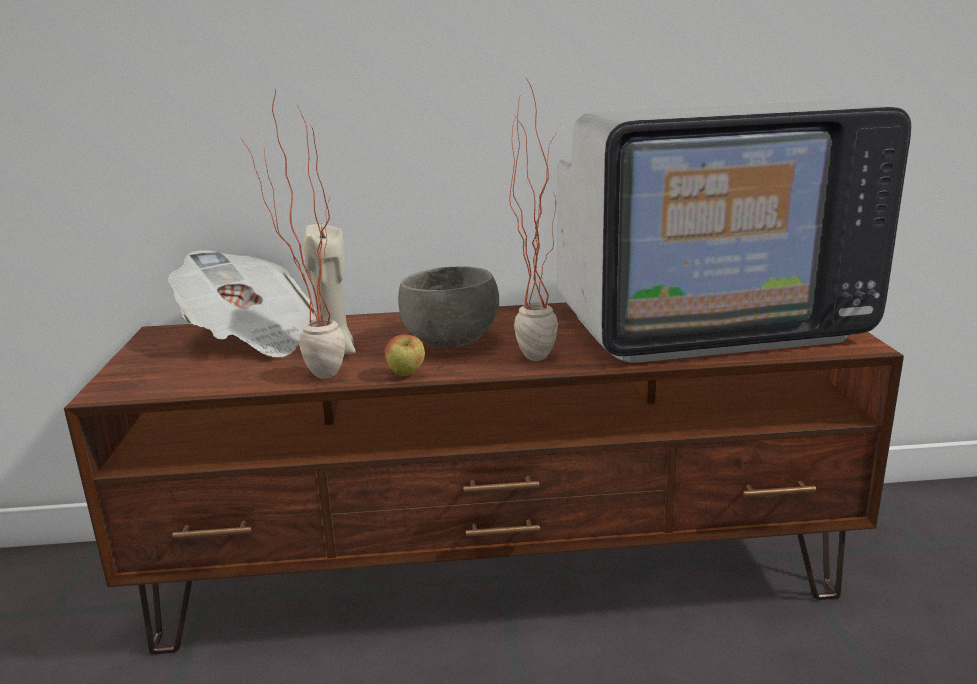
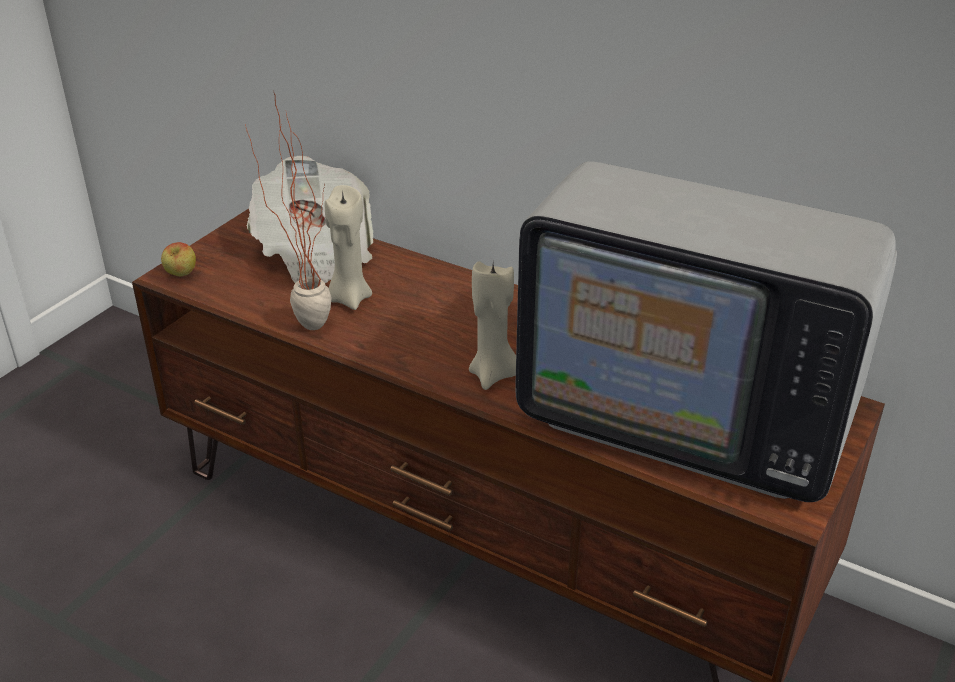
camera: 35 degrees right, 15 degrees up
(406, 374) = (366, 353): apple -> apple (181, 275)
(451, 342) = (446, 328): grey bowl -> none
(537, 352) = (493, 375): potted plant -> beige candle

